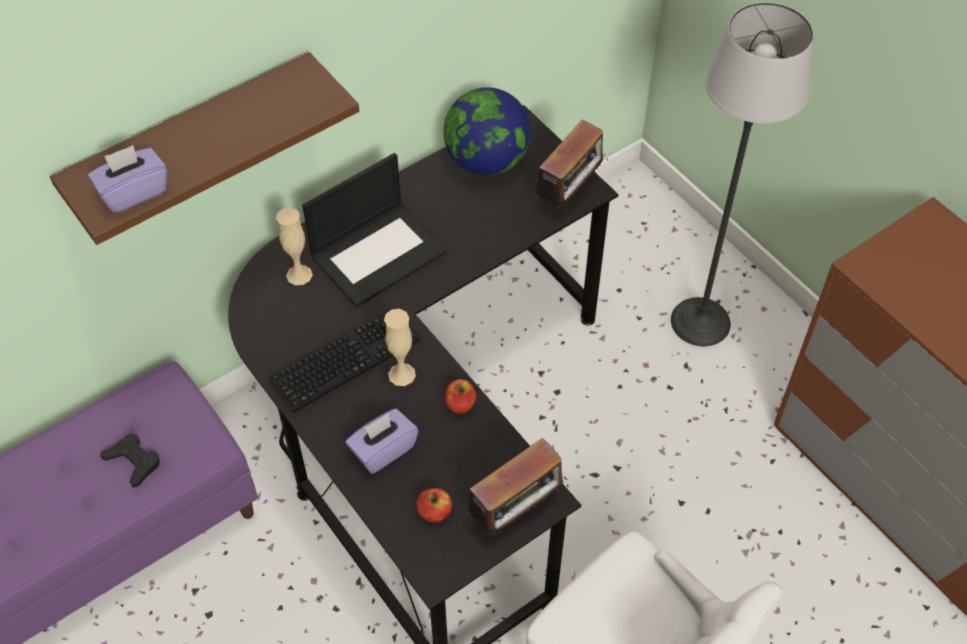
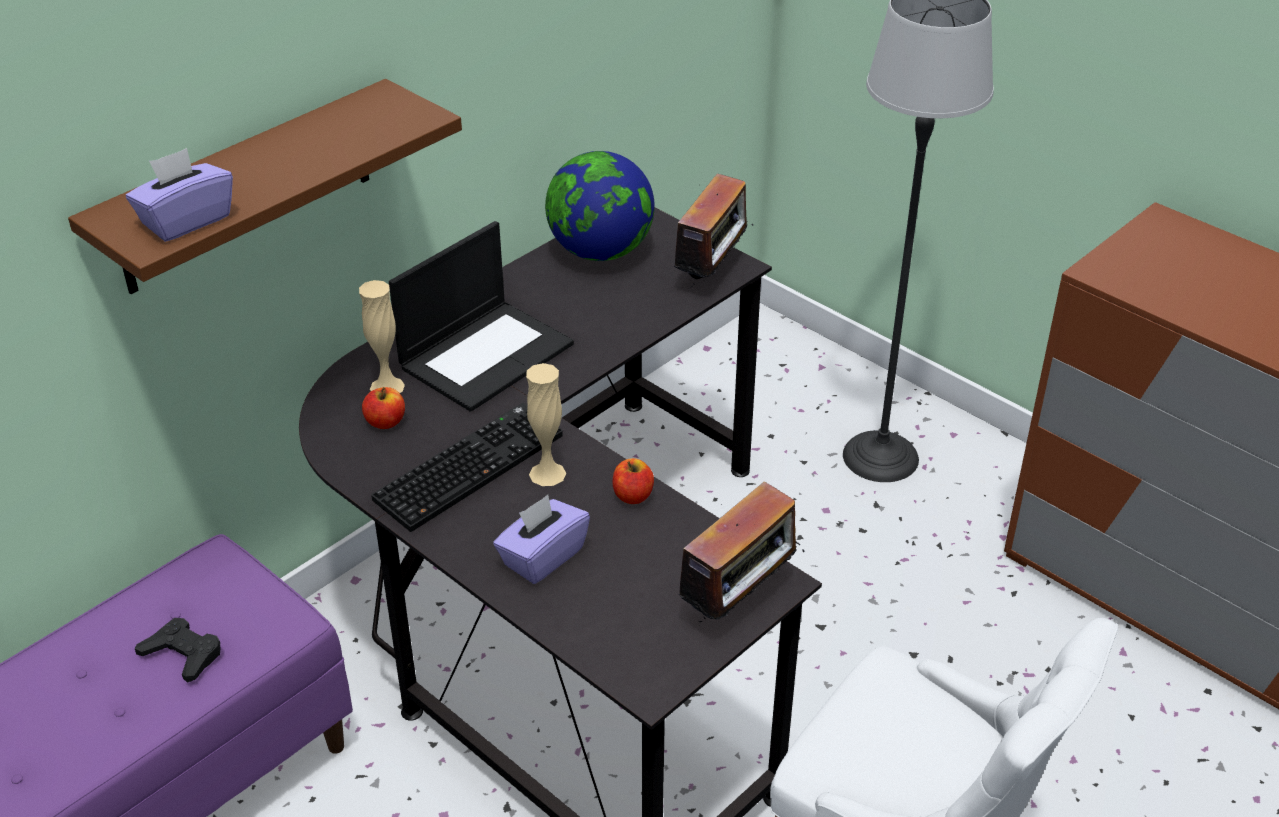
camera: 10 degrees left, 15 degrees down
(434, 512) = (629, 616): apple -> apple (385, 422)

